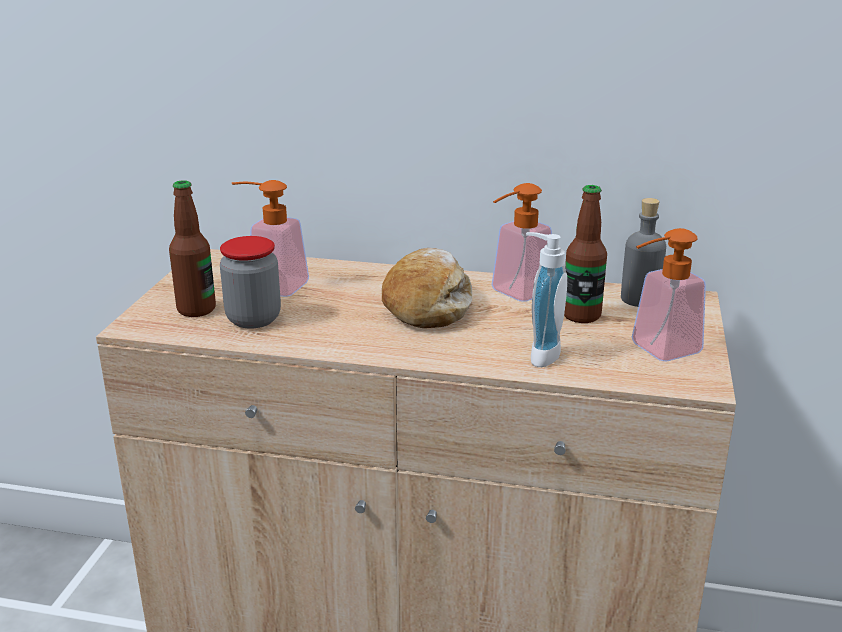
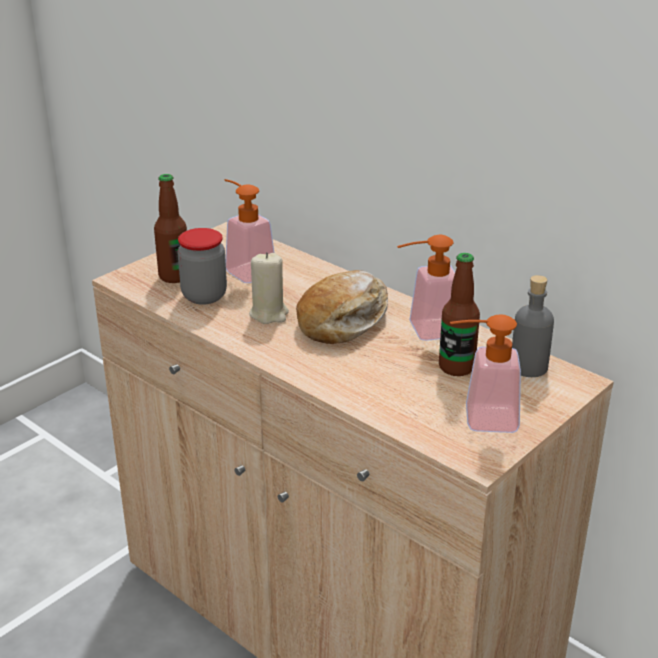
camera: 30 degrees right, 5 degrees up
(345, 318) = (269, 314): none -> beige candle
(539, 354) = (378, 391): soap dispenser -> none

